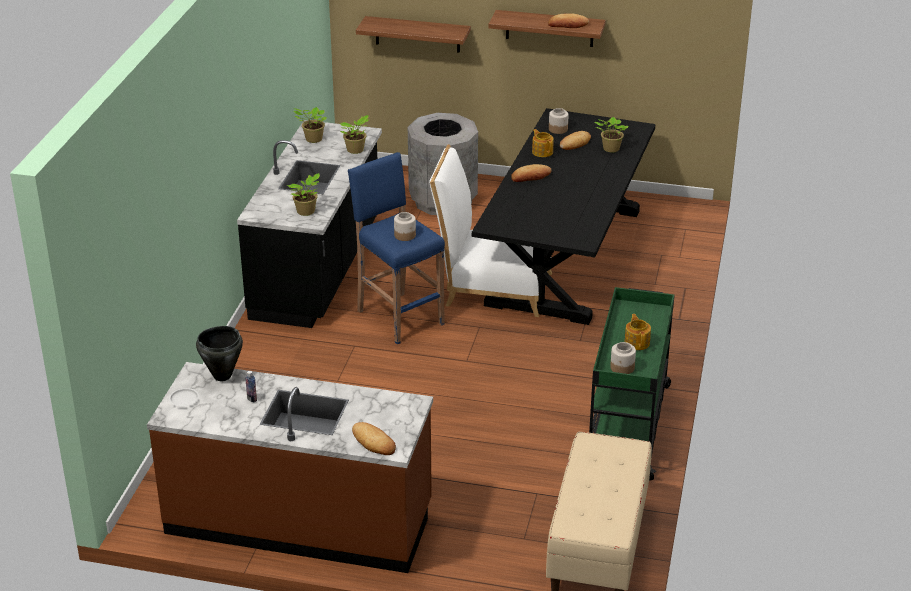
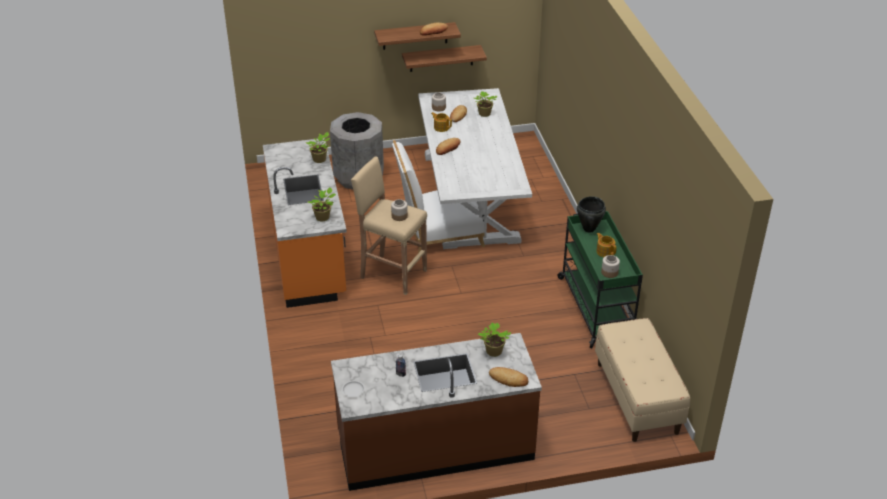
camera: 25 degrees left, 5 degrees up
(222, 376) = (365, 363): black cooking pot -> black cooking pot (588, 229)
(312, 139) = (281, 159): potted plant -> potted plant (493, 352)
(318, 269) = (309, 254): black counter -> orange counter
(399, 317) = (392, 274): blue stool -> beige stool
(417, 34) = (315, 59): shelf -> shelf (441, 58)
(564, 256) = (469, 197): black dining table -> white dining table

